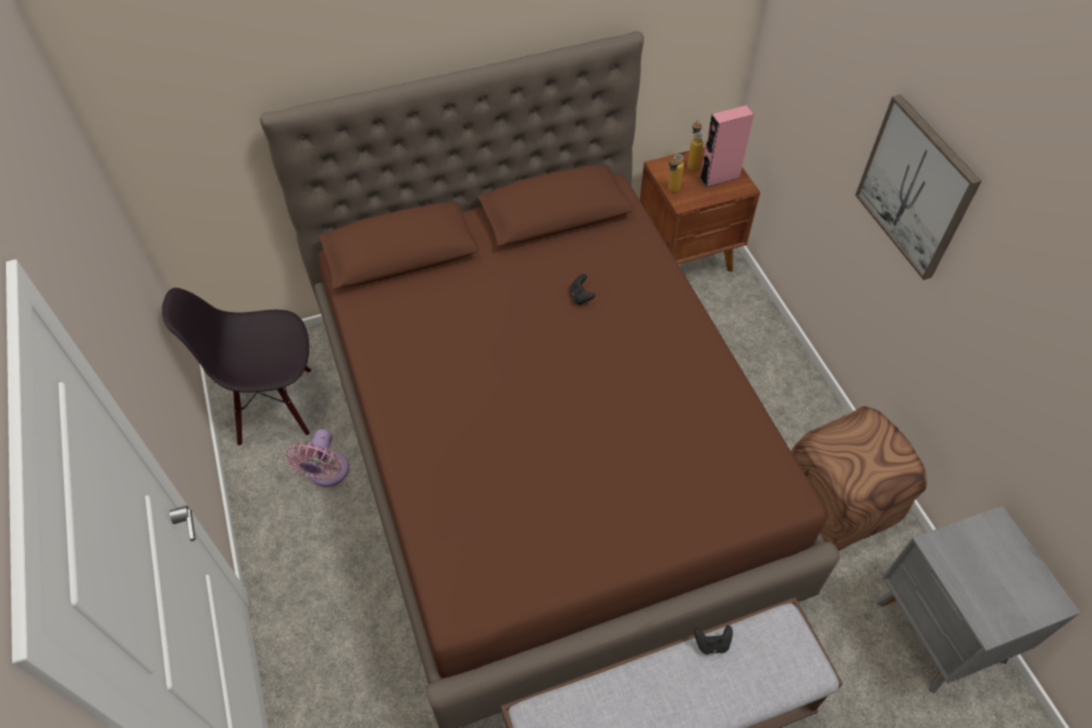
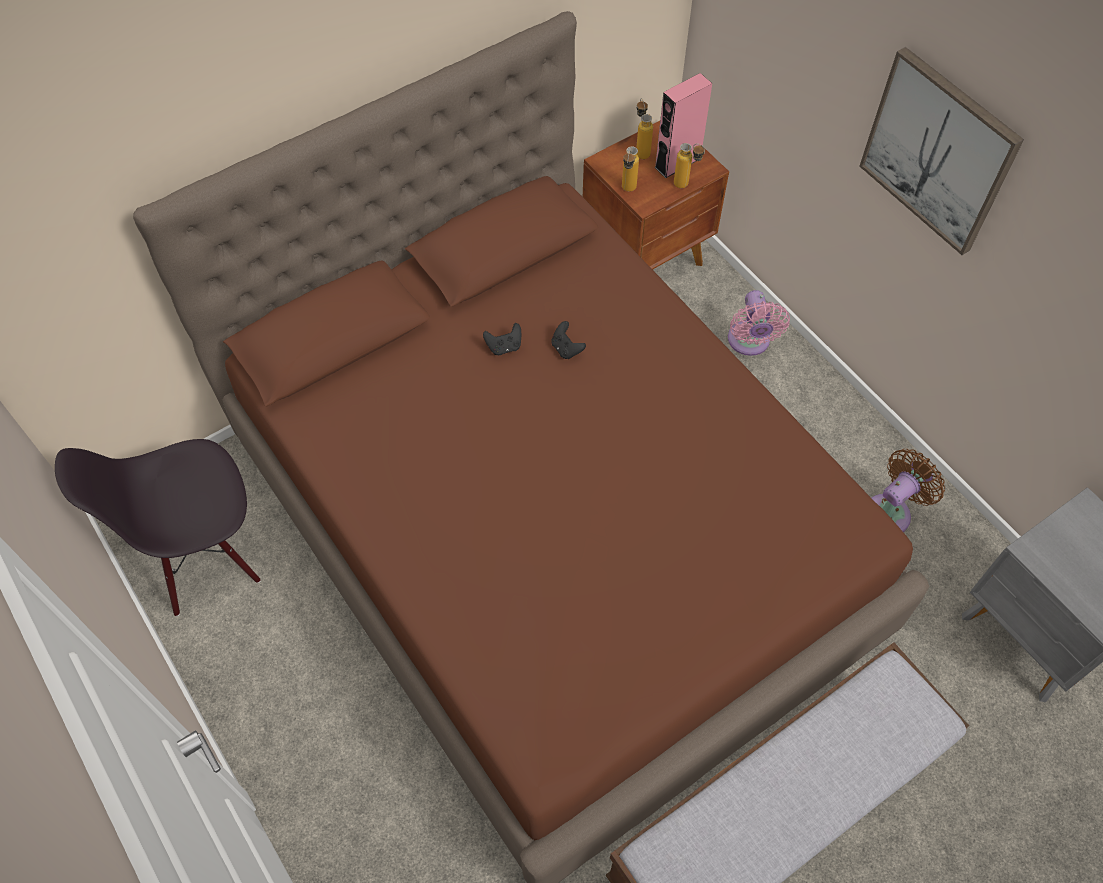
camera: 15 degrees left, 5 degrees up
(327, 473) = (298, 624): pink fan -> pink fan (749, 342)
(712, 643) = (822, 719): black game controller -> black game controller (504, 347)
(721, 196) = (686, 186): none -> bottle
(837, 500) = (890, 512): brown ottoman -> brown fan

